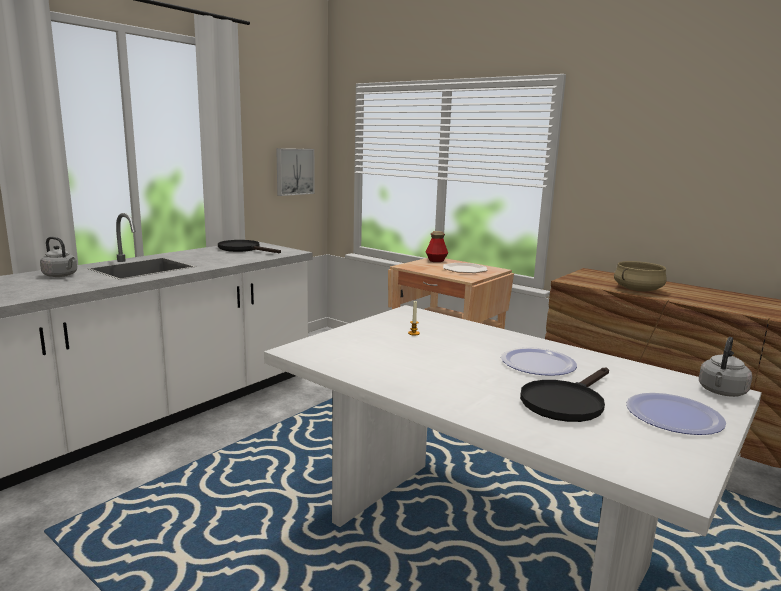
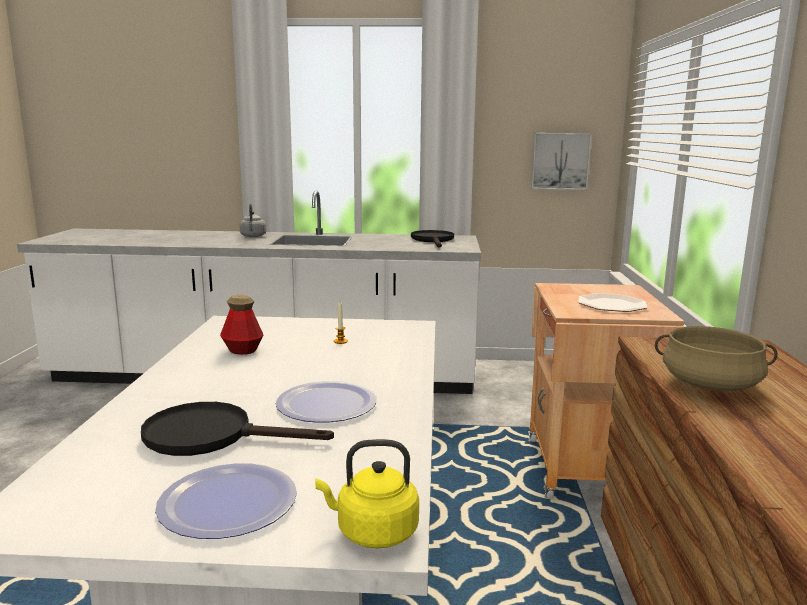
camera: 55 degrees right, 0 degrees up
(436, 261) = (616, 289): bottle -> bottle (242, 350)
(721, 392) = (373, 532): grey kettle -> yellow kettle

